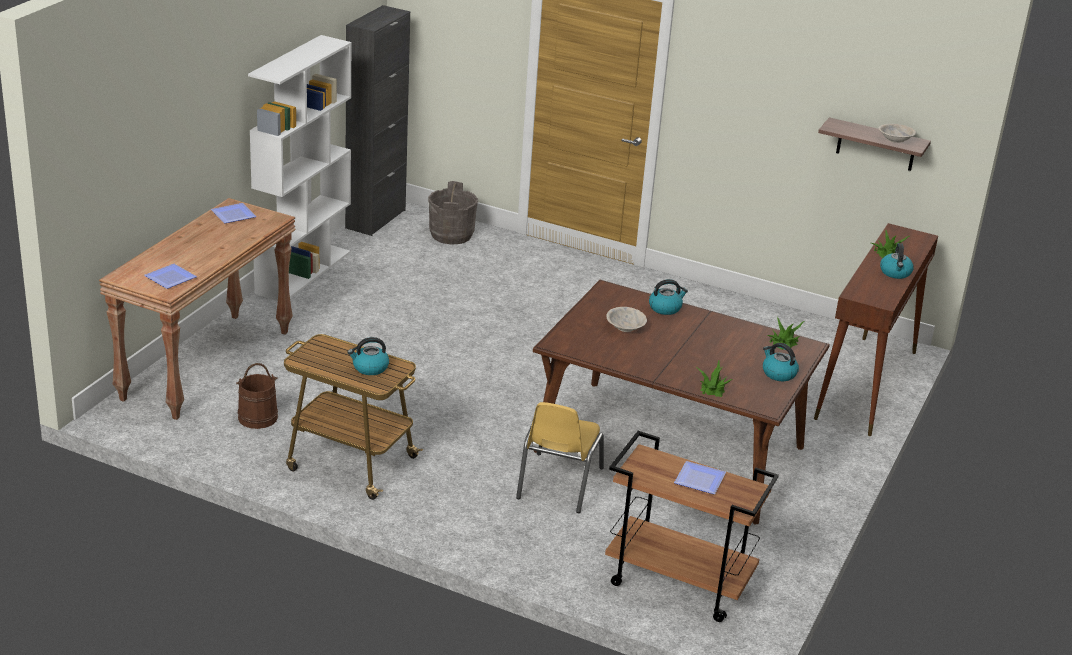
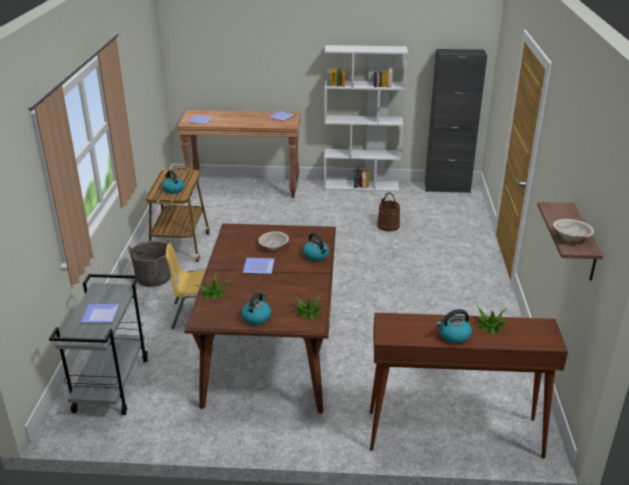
camera: 70 degrees right, 0 degrees up
(258, 417) = (205, 212): brown bucket -> brown bucket (388, 225)
(451, 235) = (460, 212): grey bucket -> grey bucket (154, 277)
(670, 349) = (257, 268): none -> plate
(677, 583) = (111, 384): brown cart -> grey cart

